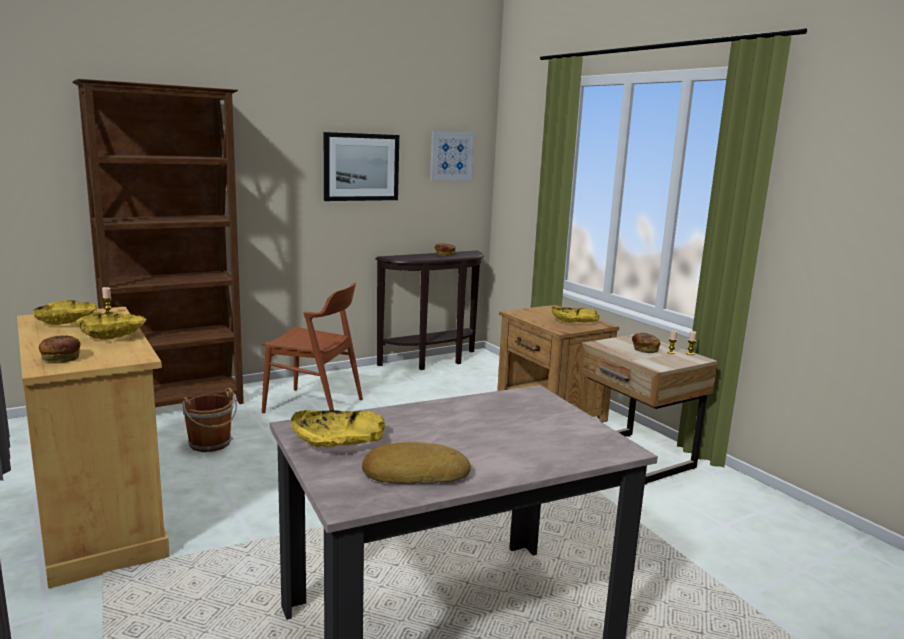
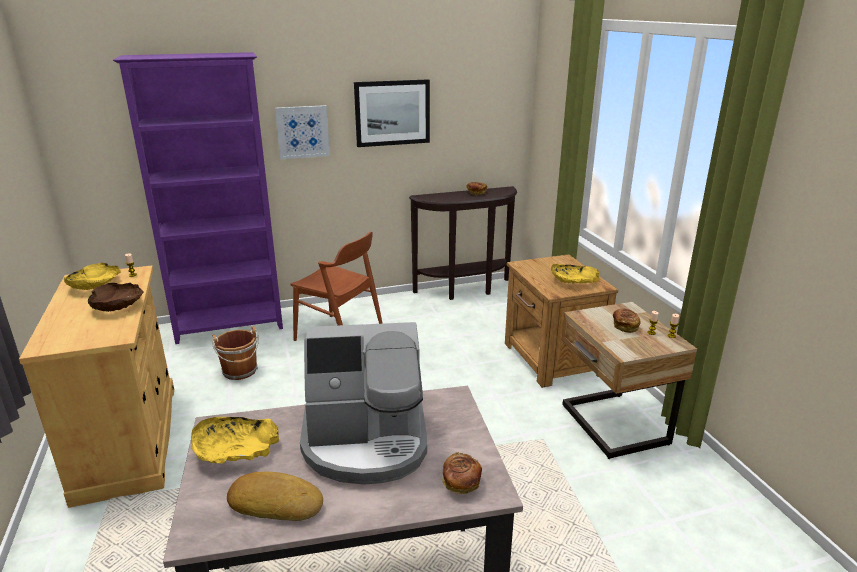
camera: 15 degrees right, 10 degrees up
(60, 358) = (60, 334): bread -> bread (461, 483)
(111, 335) = (117, 305): yellow bowl -> brown bowl
(178, 405) = (231, 327): brown bookcase -> purple bookcase
(451, 156) = (485, 96): picture -> picture (302, 132)
(473, 427) = (366, 442): none -> coffee machine

